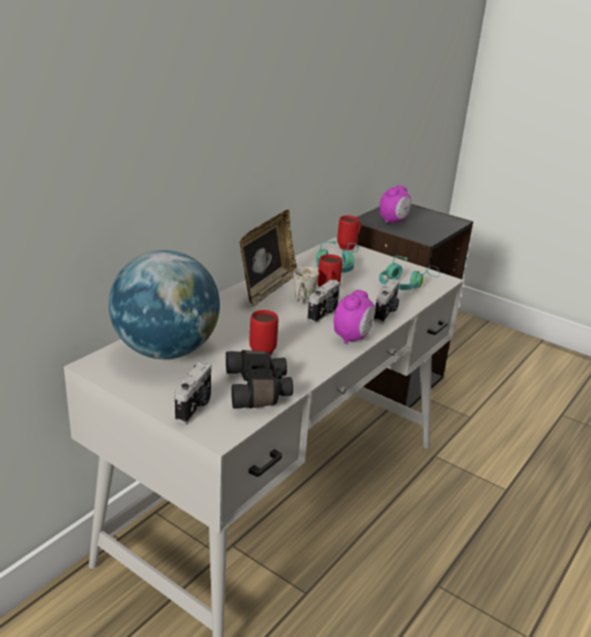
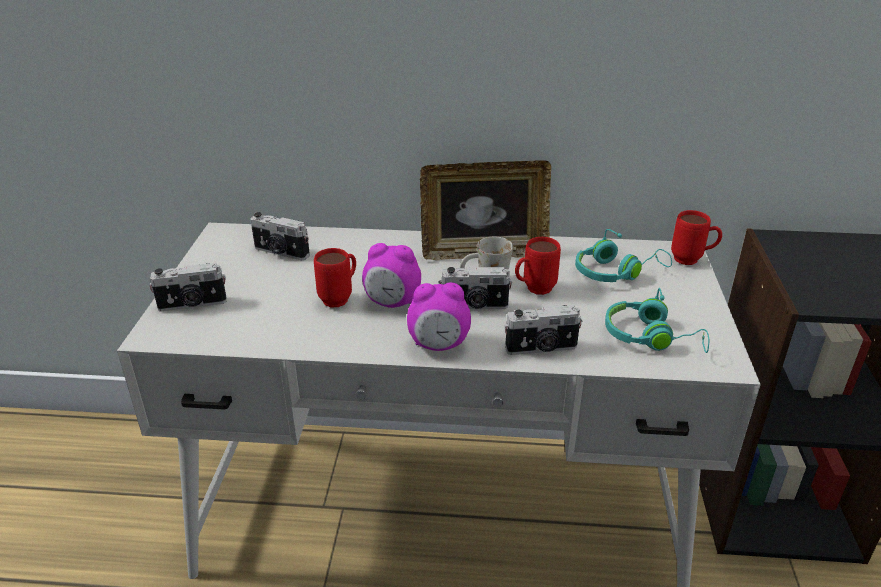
camera: 60 degrees right, 5 degrees up
(166, 351) = (281, 252): globe -> camera
(259, 389) = (255, 326): black binoculars -> none
(393, 221) = (819, 258): alarm clock -> alarm clock (392, 303)

